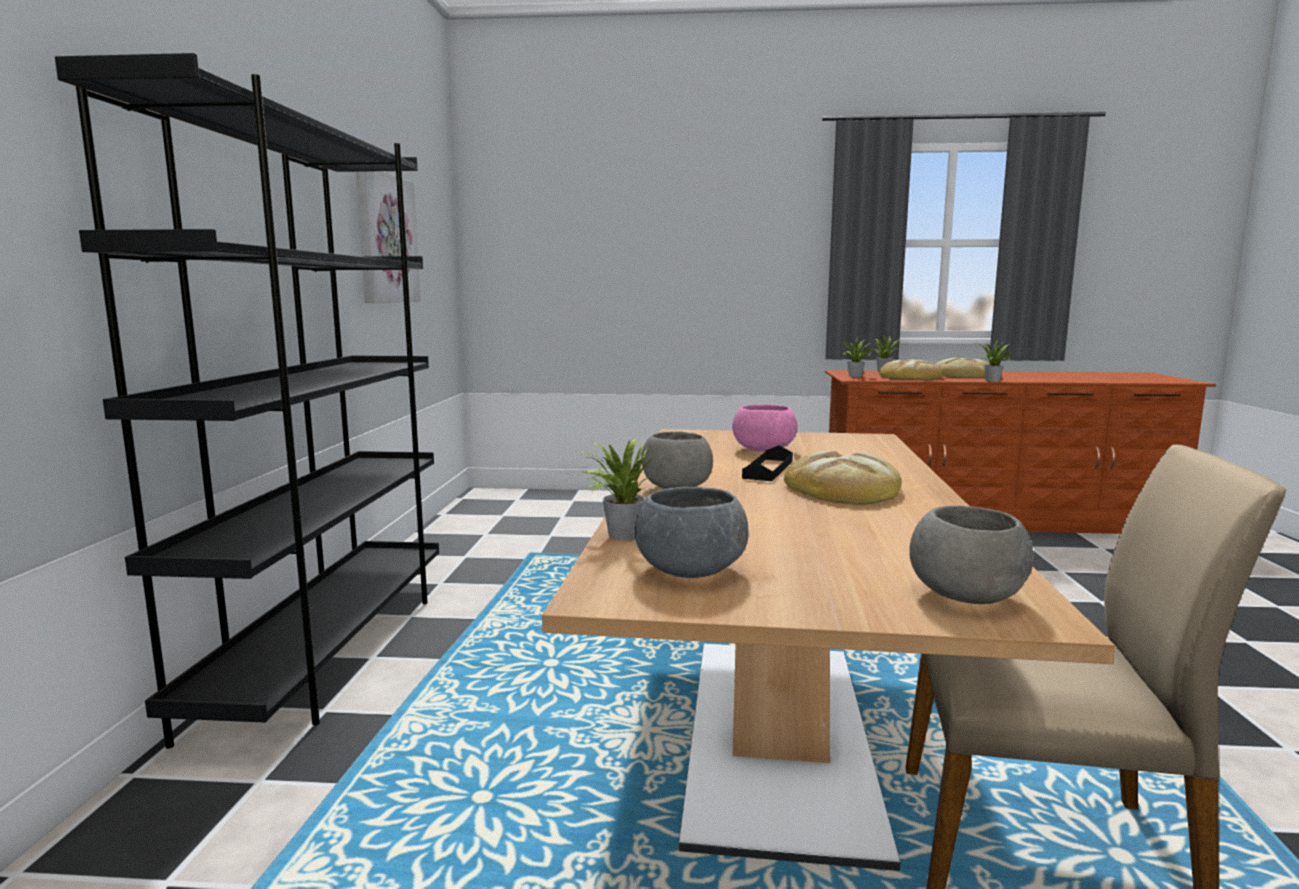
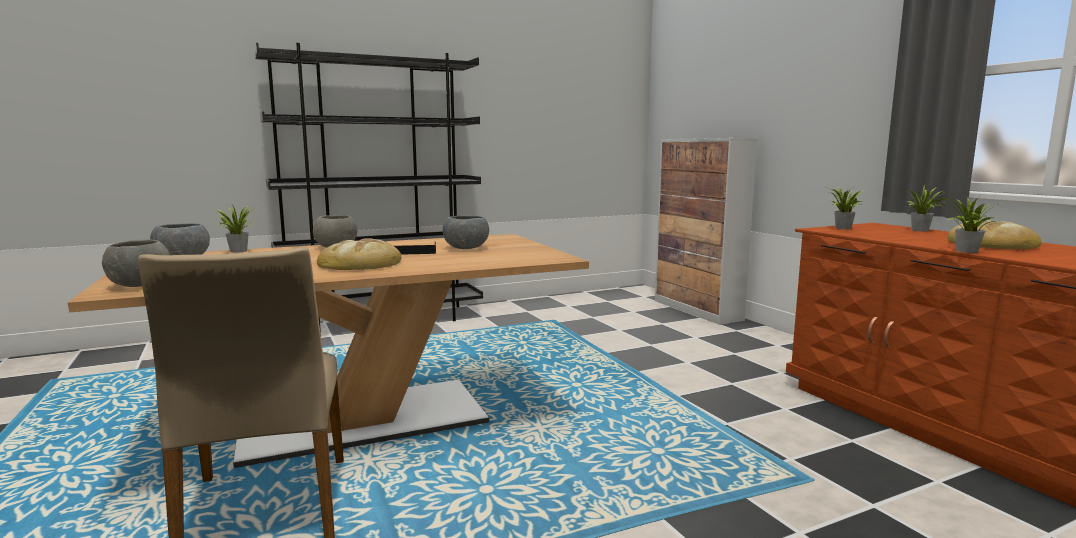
camera: 60 degrees right, 0 degrees up
(385, 239) = (531, 105): picture -> none
(604, 496) = (697, 310): none -> cabinet
(763, 450) = (466, 248): pink bowl -> grey bowl
(909, 377) = (895, 236): bread -> none

